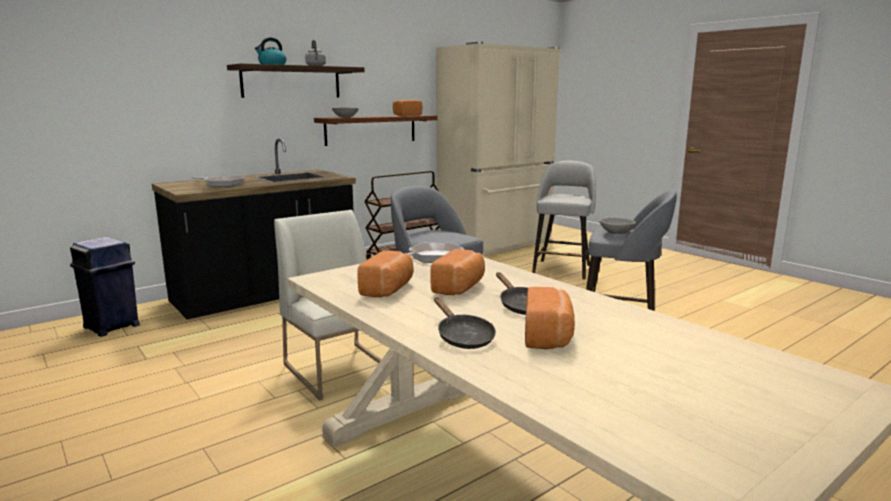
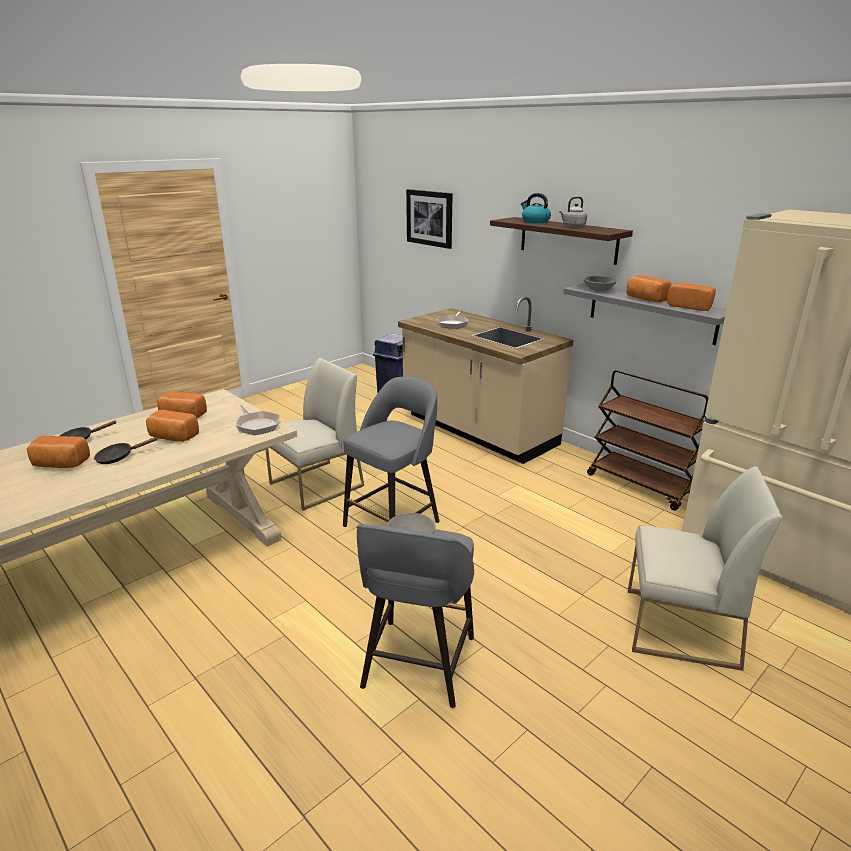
camera: 85 degrees right, 10 degrees up
(81, 75) = (429, 218): none -> picture
(266, 293) = (477, 430): black counter -> beige counter
(371, 129) = (651, 313): brown shelf -> grey shelf
(380, 116) = (645, 299): none -> bread
(562, 269) = (679, 628): grey stool -> white chair

